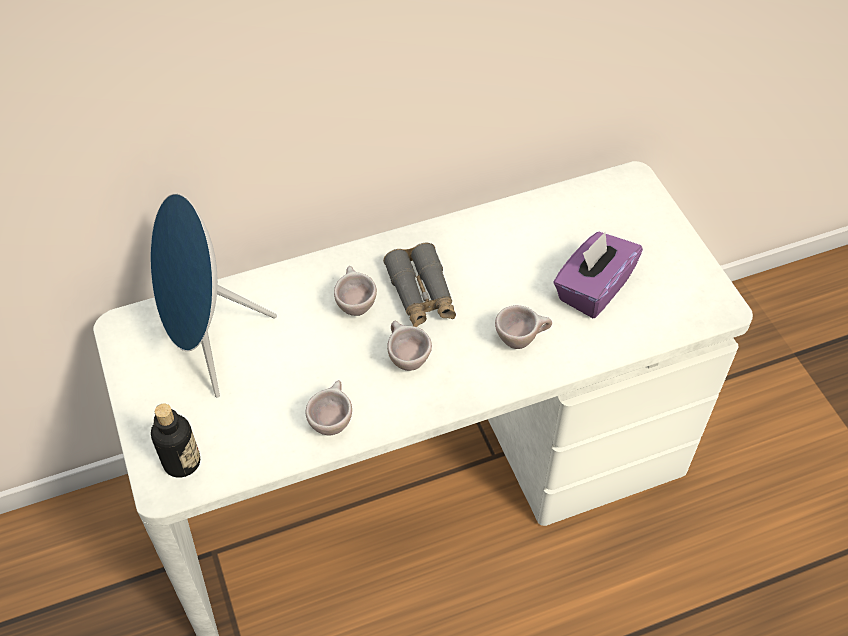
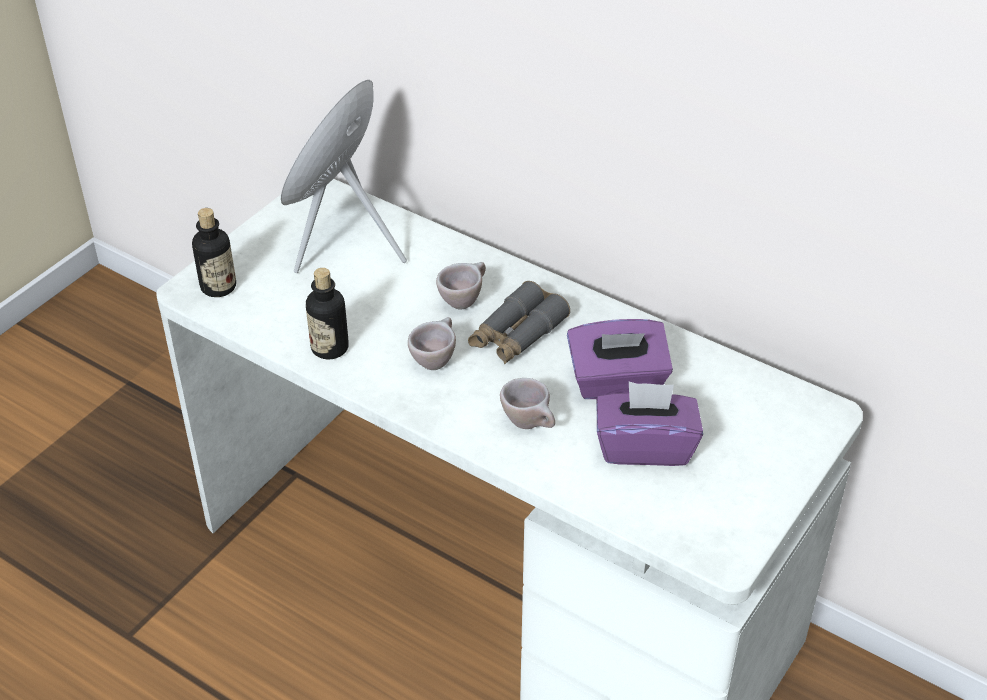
camera: 55 degrees right, 10 degrees down
(332, 420) = (330, 348): beige cup -> bottle
(519, 267) = (617, 382): none -> purple tissue box

